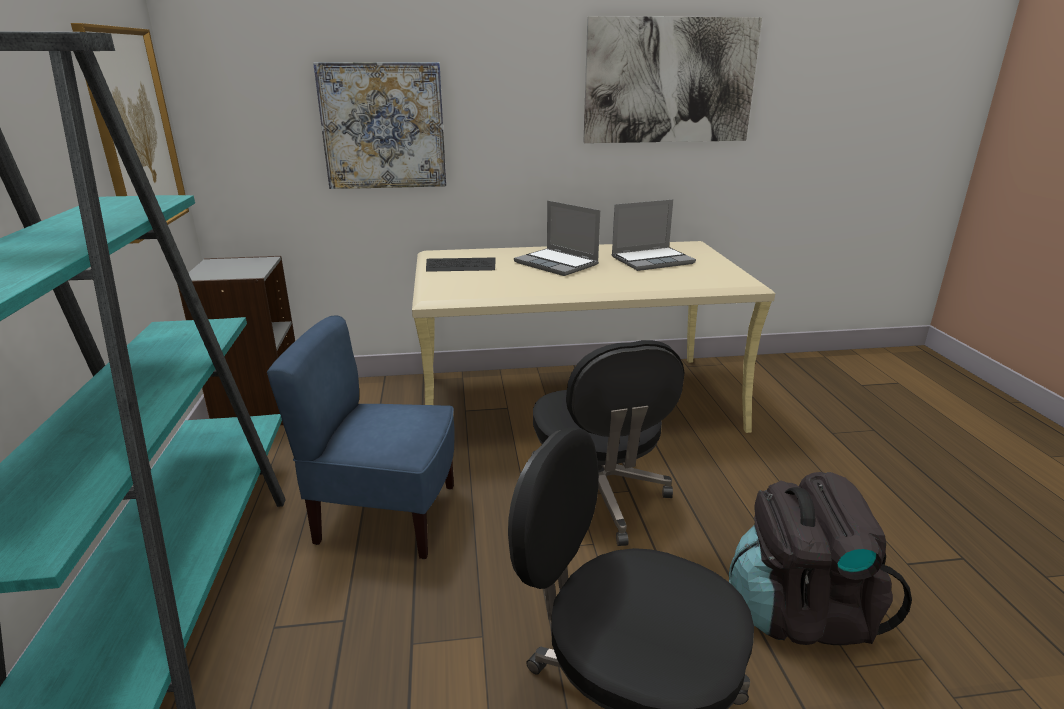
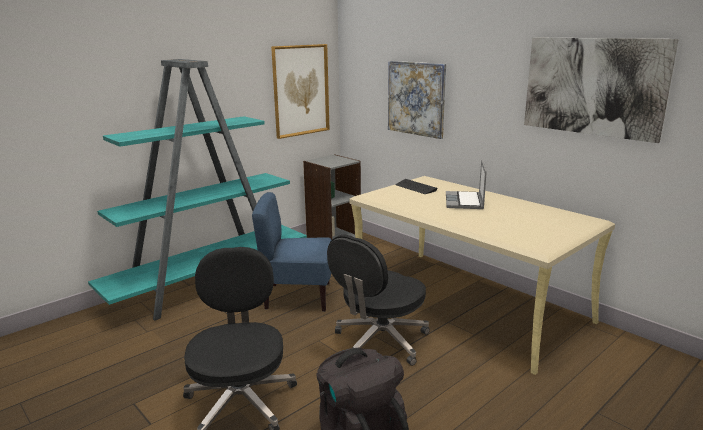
camera: 55 degrees right, 5 degrees down
(386, 516) = (298, 297): blue chair -> blue chair turned 60 degrees counterclockwise
(652, 260) = (526, 218): laptop -> none

